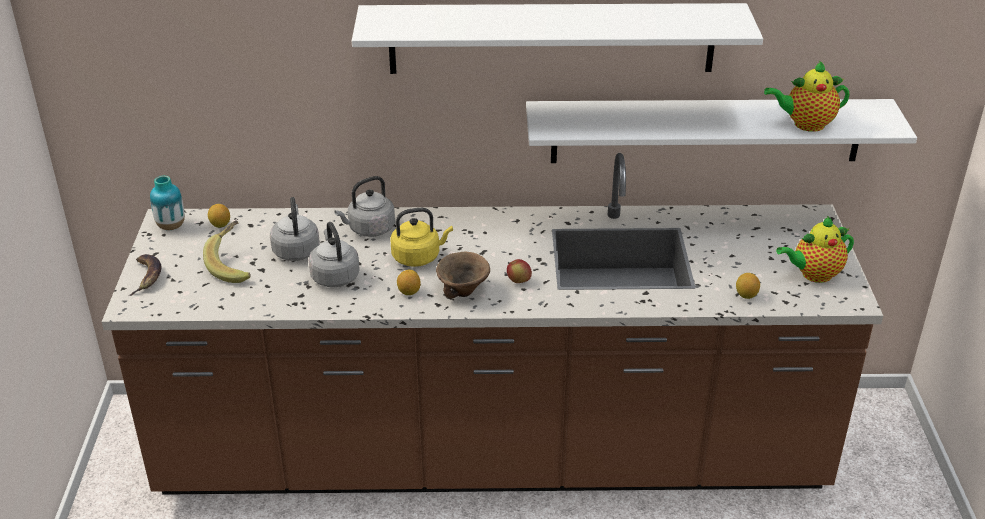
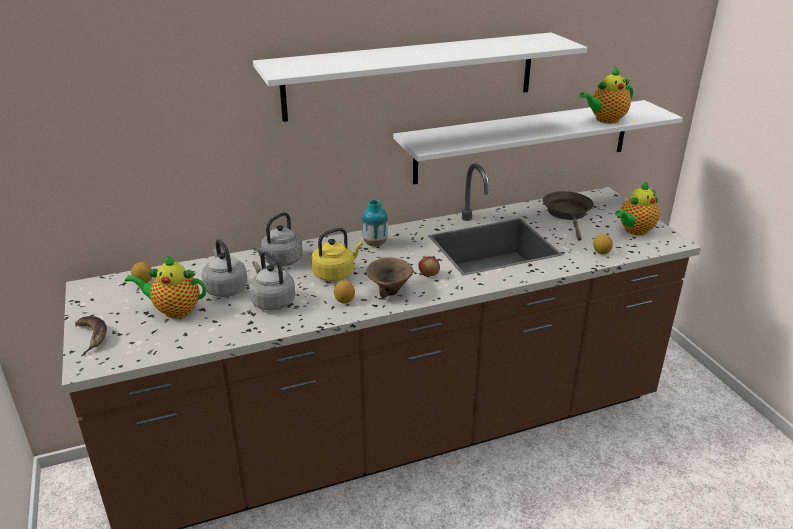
camera: 20 degrees left, 5 degrees down
(171, 226) = (96, 291): vase -> vase (375, 244)
(234, 265) = (174, 310): banana -> teapot
(745, 233) = (568, 214): none -> brown frying pan

